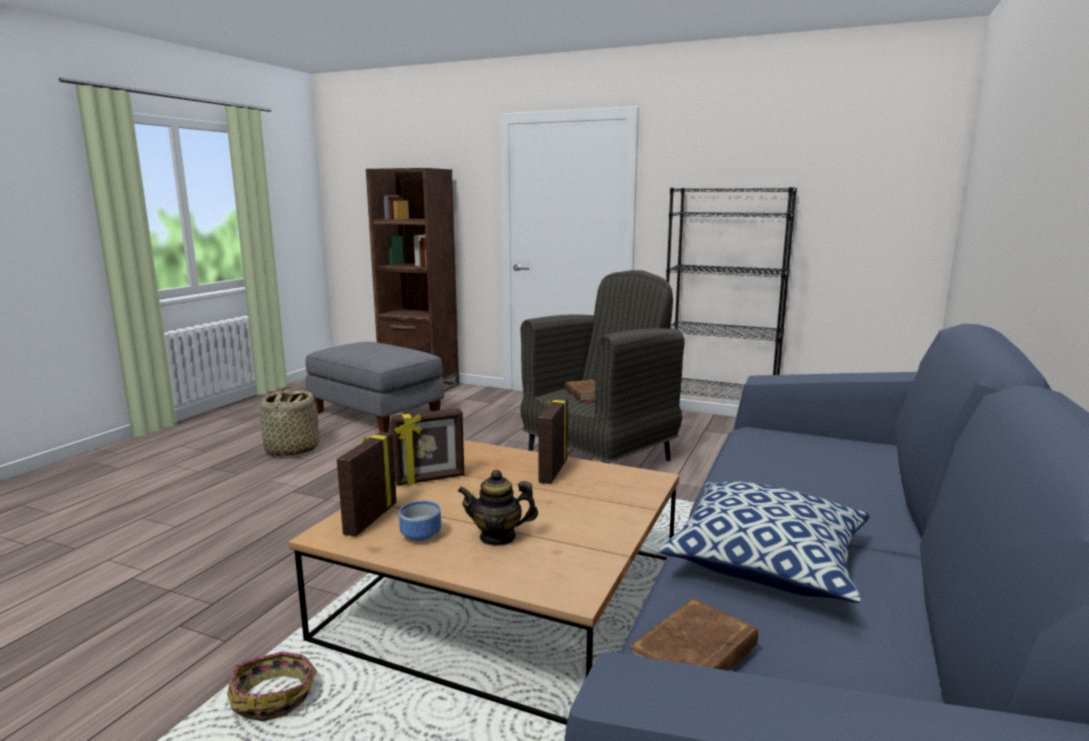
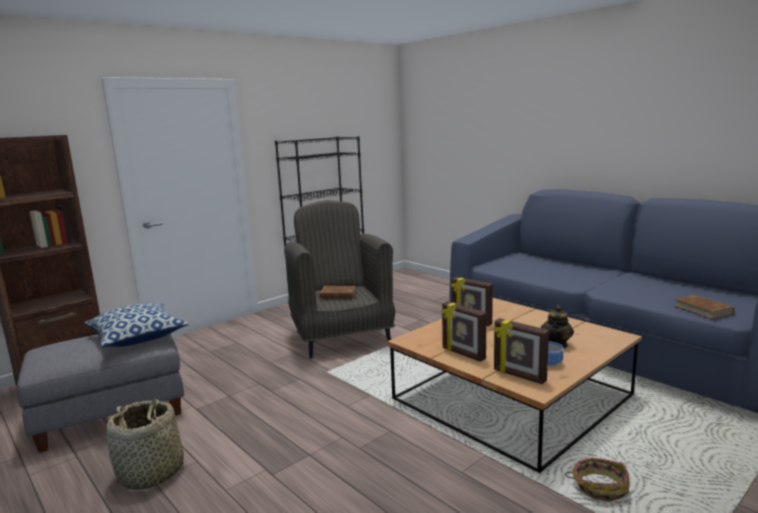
camera: 65 degrees left, 0 degrees up
(430, 479) = (463, 354): picture frame -> picture frame turned 135 degrees clockwise
(767, 562) = (629, 290): pillow -> pillow (138, 337)

